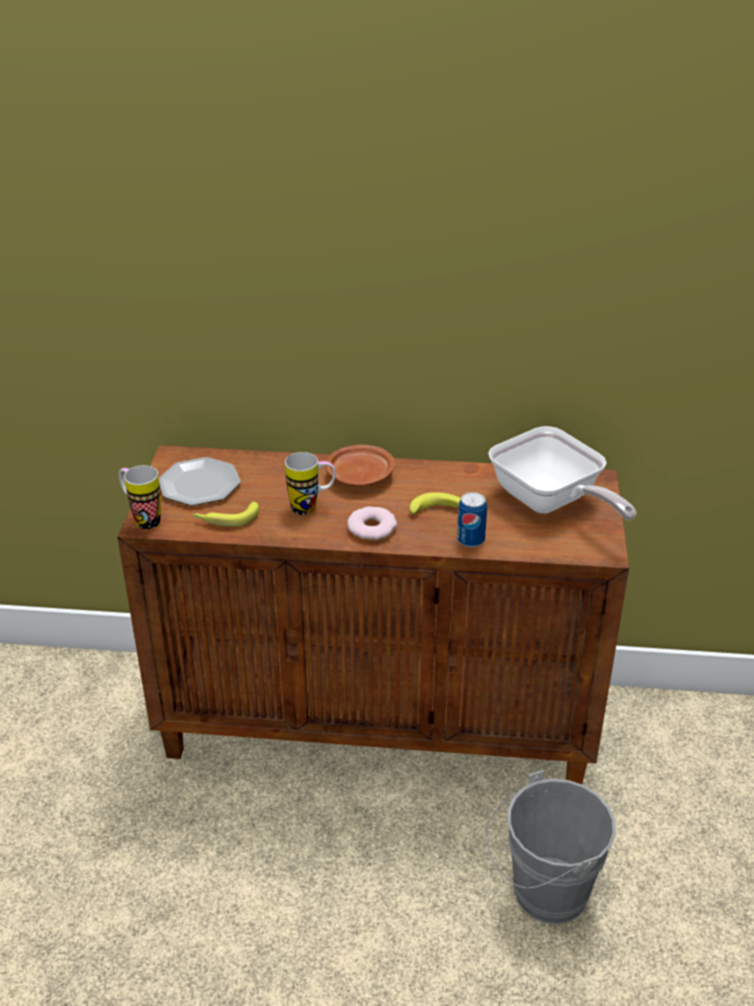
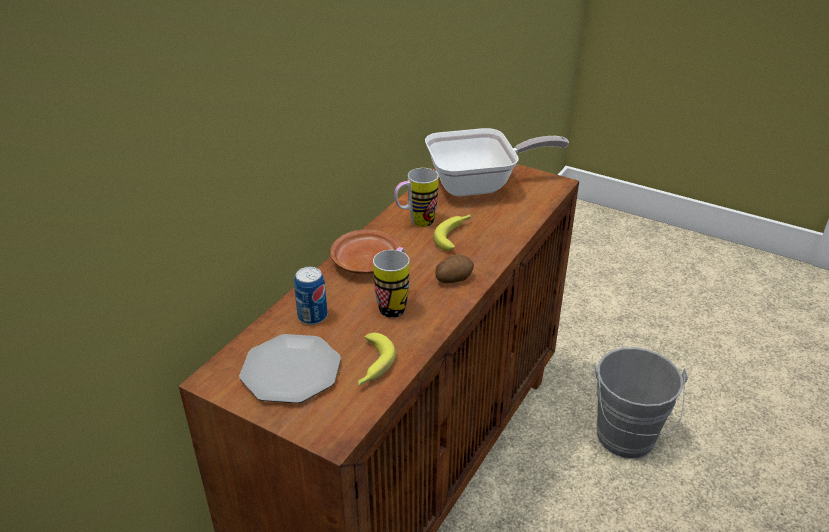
camera: 65 degrees left, 0 degrees up
(142, 519) = (321, 434): mug -> mug (415, 223)
(372, 528) = (453, 278): donut -> potato
(470, 540) = (504, 233): can -> can (312, 316)

